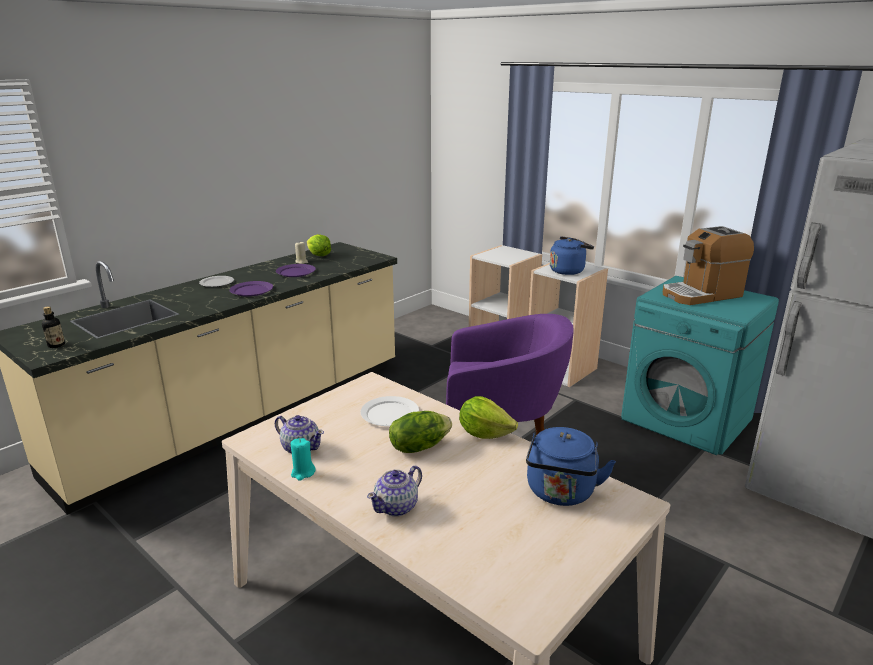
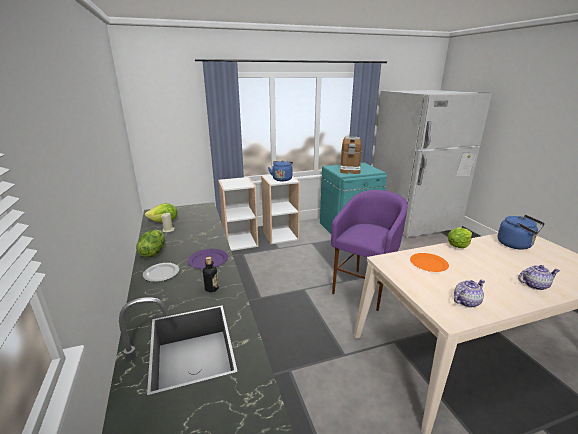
camera: 60 degrees left, 0 degrees up
(56, 345) = (229, 412): bottle -> bottle (211, 288)
(296, 272) = (190, 236): purple plate -> none
(303, 473) = (498, 307): turquoise candle -> none
(389, 414) = (429, 264): white plate -> orange plate
(397, 507) = (534, 285): teapot -> teapot turned 75 degrees counterclockwise
(419, 446) = (469, 265): lettuce -> lettuce (153, 252)

